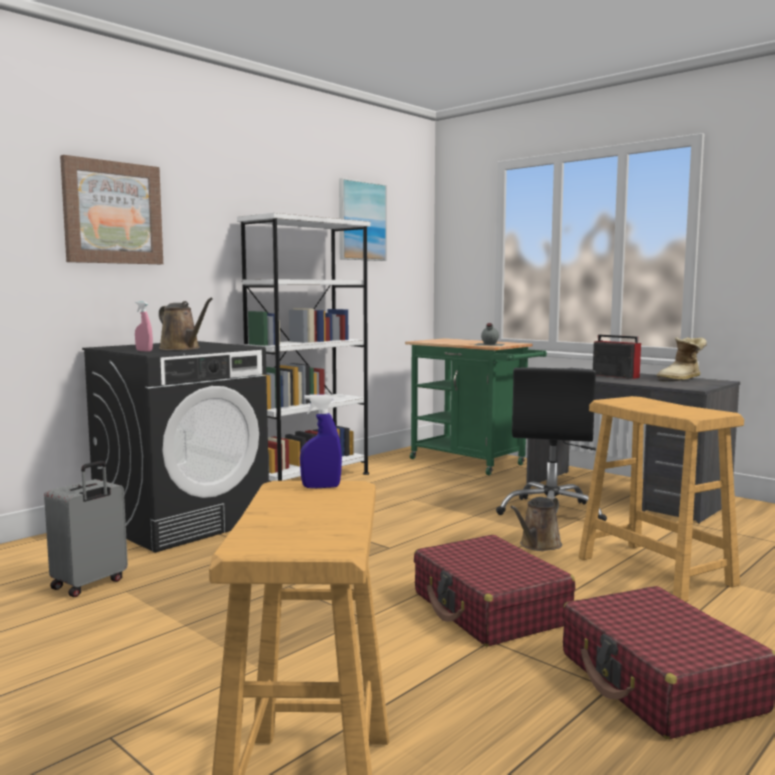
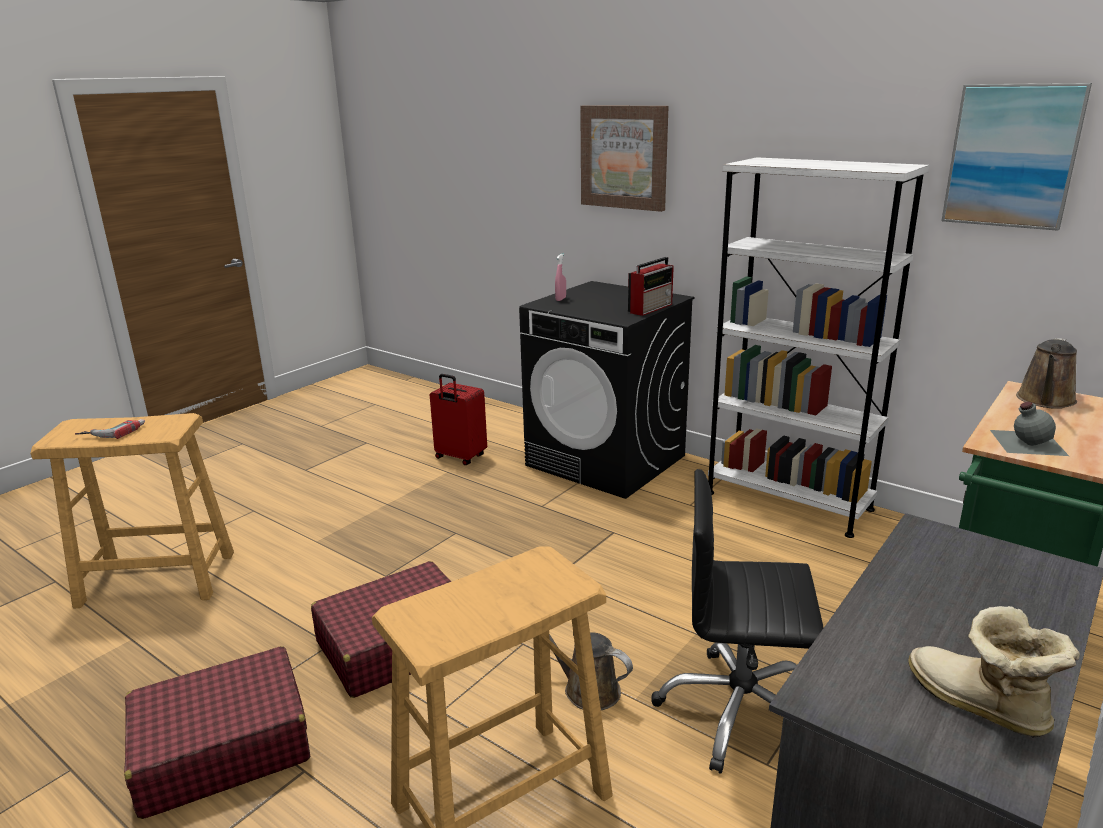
camera: 85 degrees right, 15 degrees up
(90, 584) = (460, 457): grey suitcase -> red suitcase
(182, 348) = (588, 305): brown watering can -> brown watering can (1045, 401)
(313, 515) = (112, 431): none -> power drill
(321, 487) = (170, 427): blue spray bottle -> none
(614, 376) = (967, 610): radio -> radio (651, 308)

